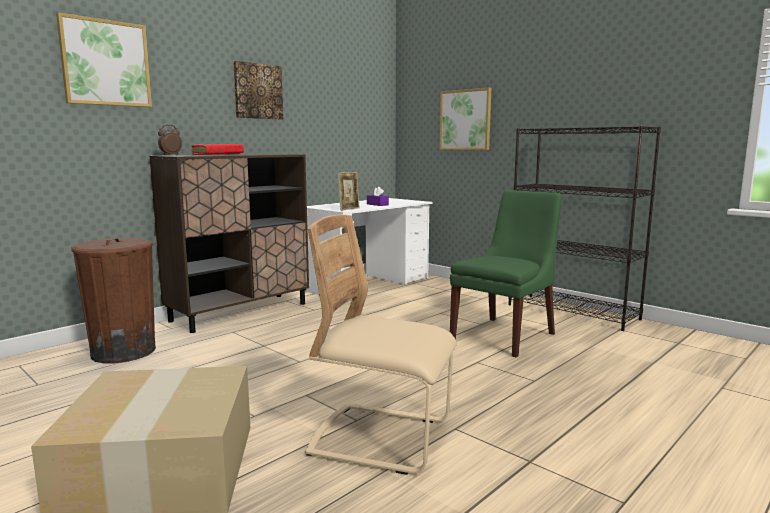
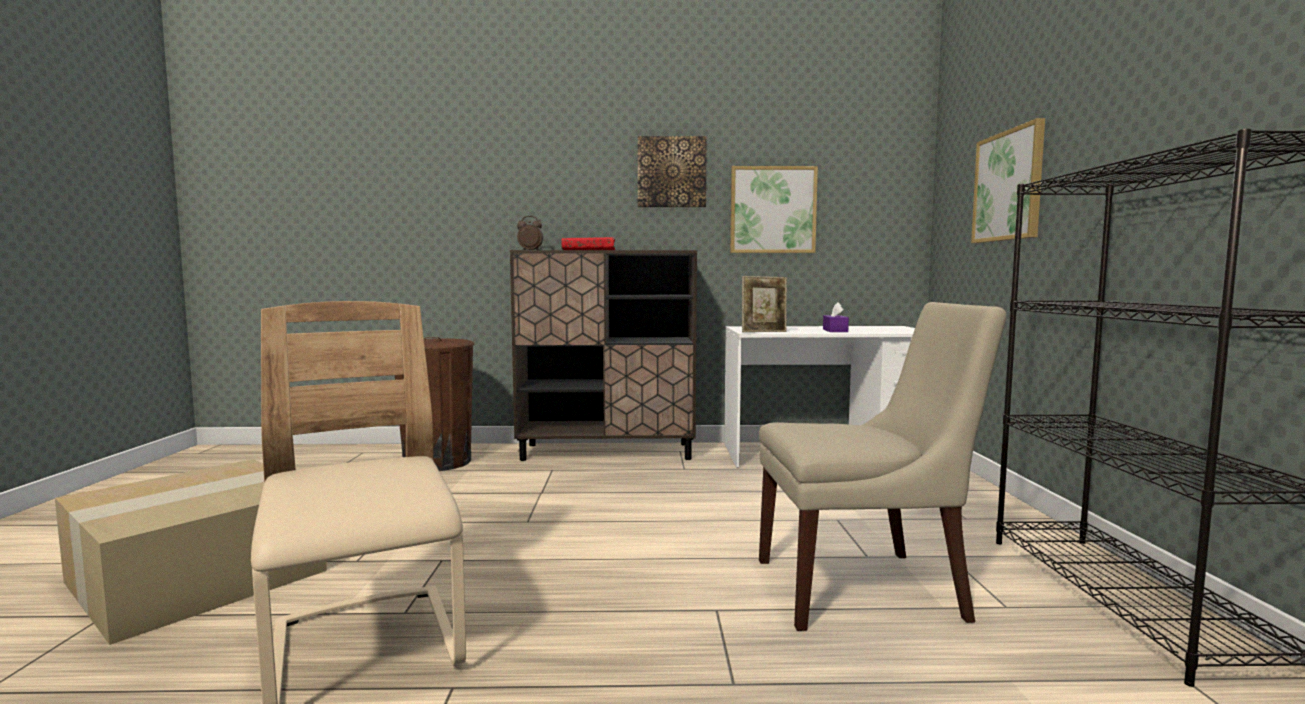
camera: 45 degrees right, 5 degrees down
(105, 63) = (484, 154): picture -> picture (772, 210)
(505, 335) = (864, 589): green chair -> beige chair

